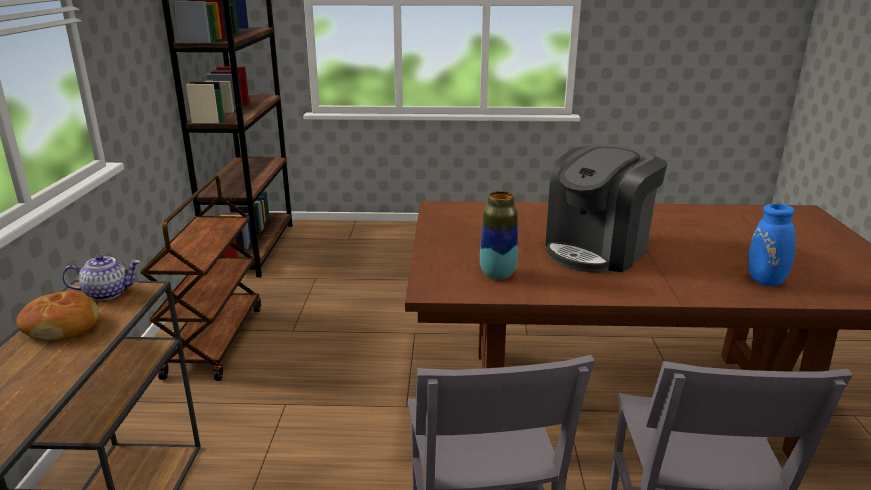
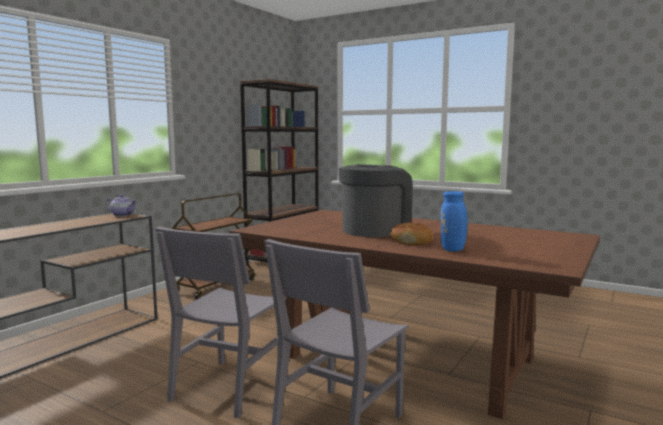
camera: 30 degrees right, 15 degrees down
(62, 326) = (90, 219): bread -> bread (412, 241)
(497, 274) = (296, 230): vase -> none
(597, 250) = (375, 230): coffee machine -> coffee machine turned 150 degrees clockwise

